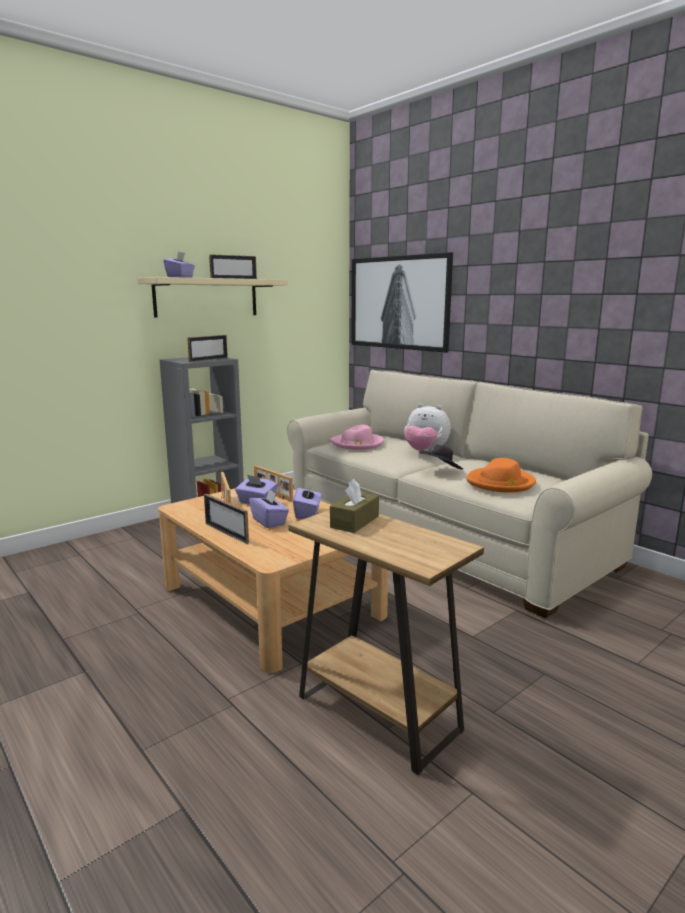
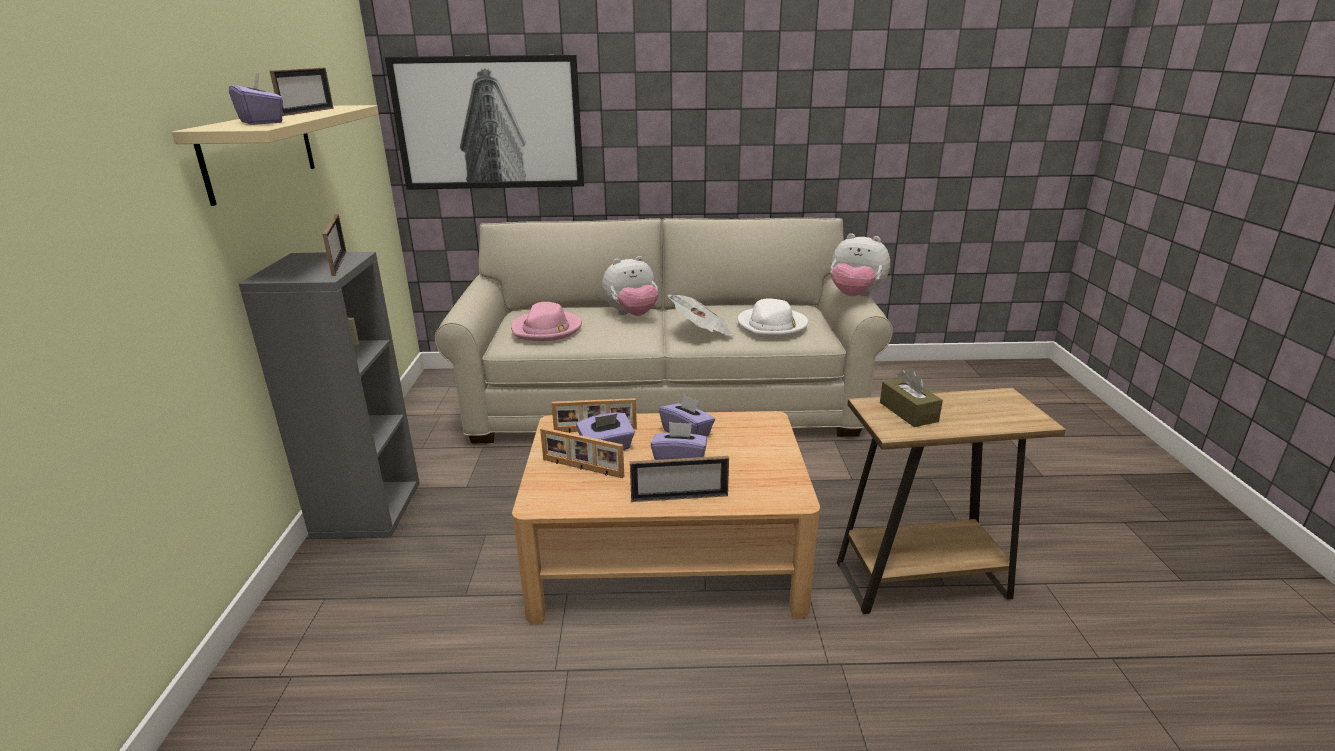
camera: 50 degrees left, 10 degrees up
(441, 470) = (701, 331): black hat -> newspaper
(500, 483) = (772, 326): orange hat -> white hat
(581, 474) = (855, 296): none -> plush toy

